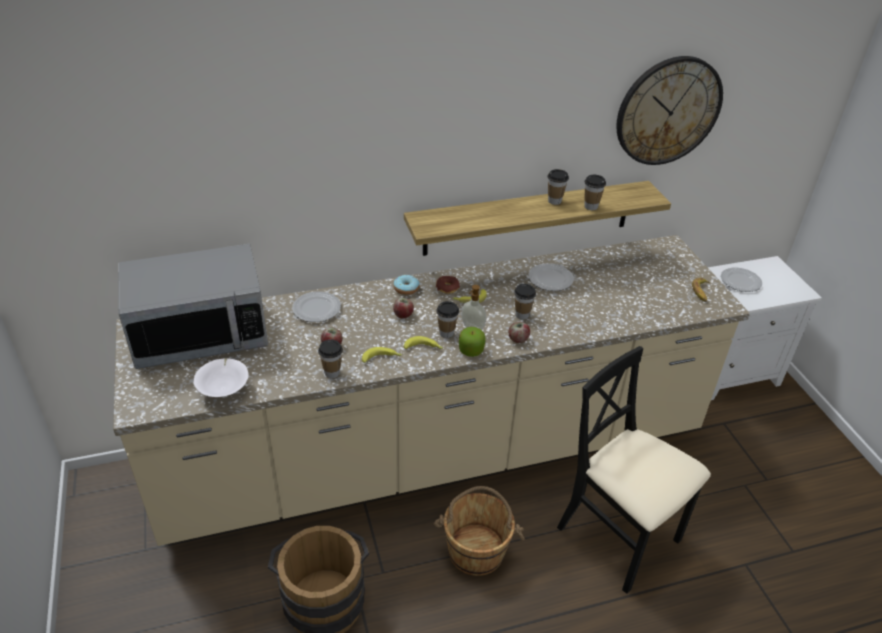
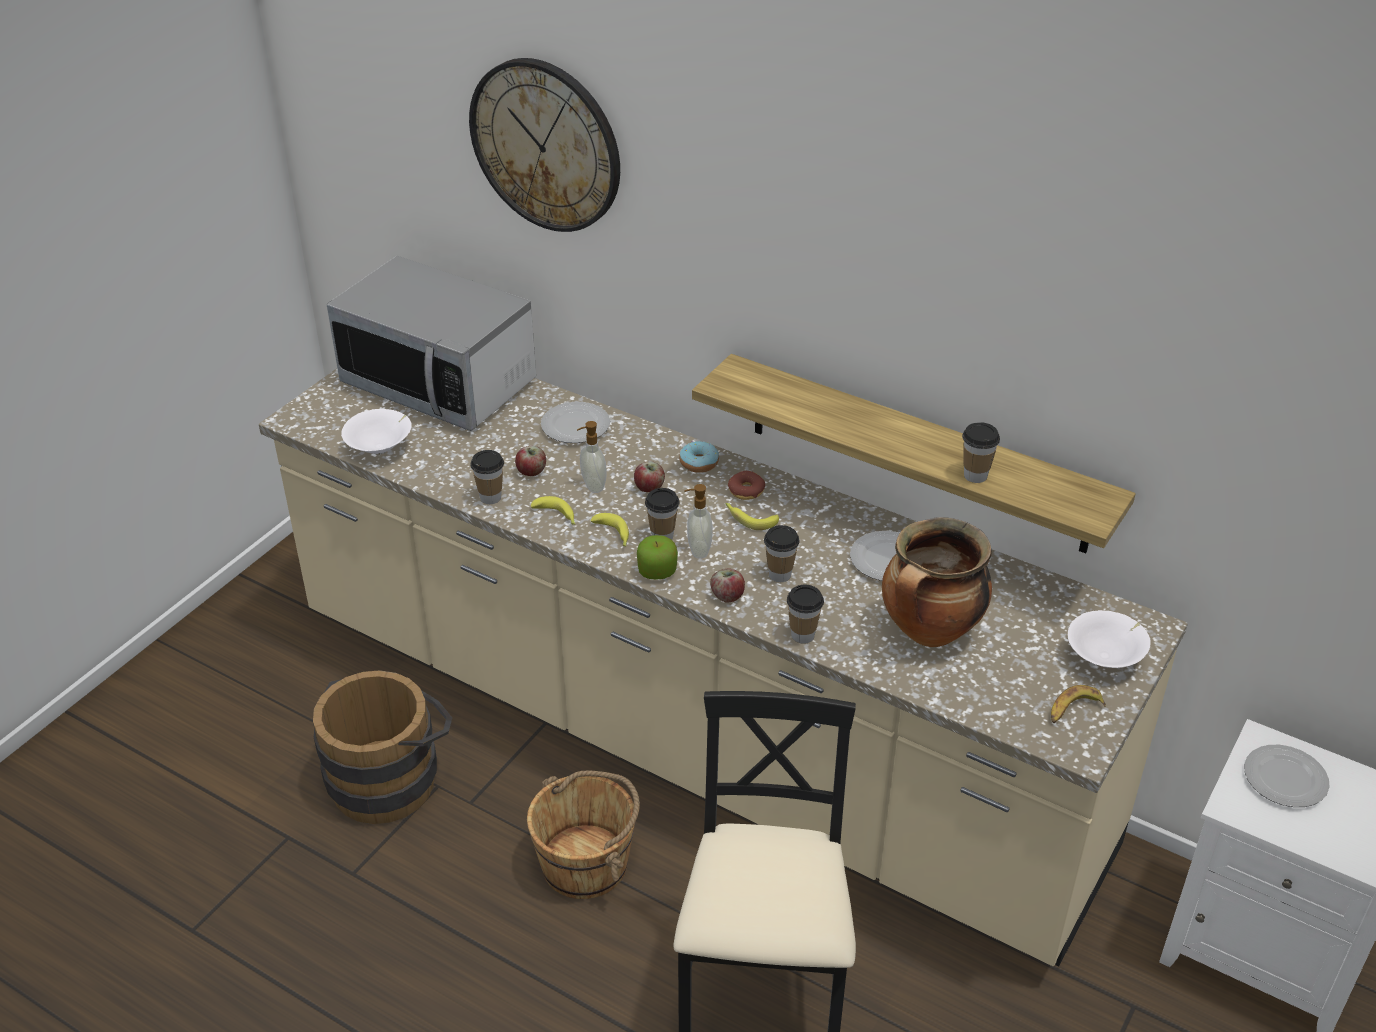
camera: 50 degrees right, 0 degrees up
(374, 332) = (592, 486): none -> soap dispenser
(554, 201) = (939, 442): cup -> cup (803, 635)
(612, 298) = (930, 632): none -> cooking pot
(668, 111) = (1169, 382): wall clock -> wall clock (546, 145)
(678, 266) = (1105, 659): none -> white bowl

